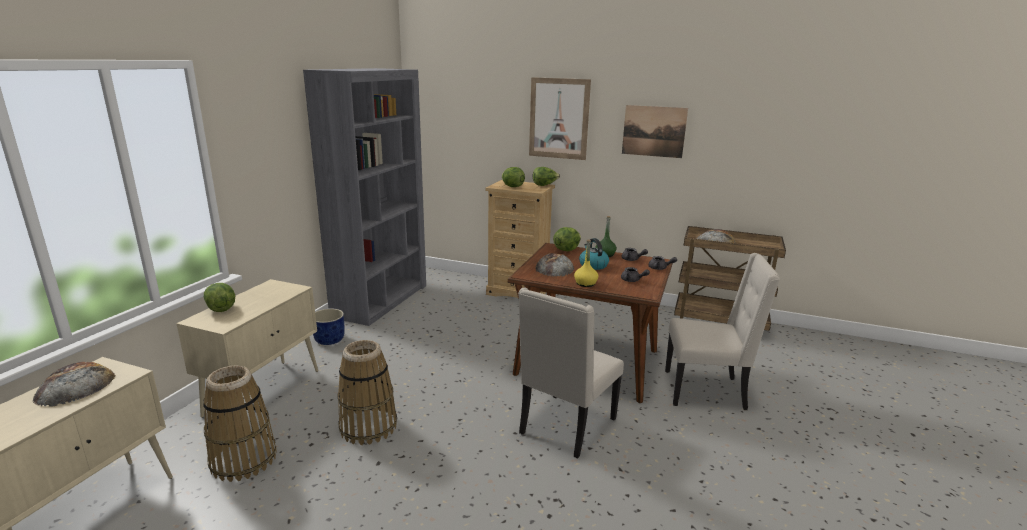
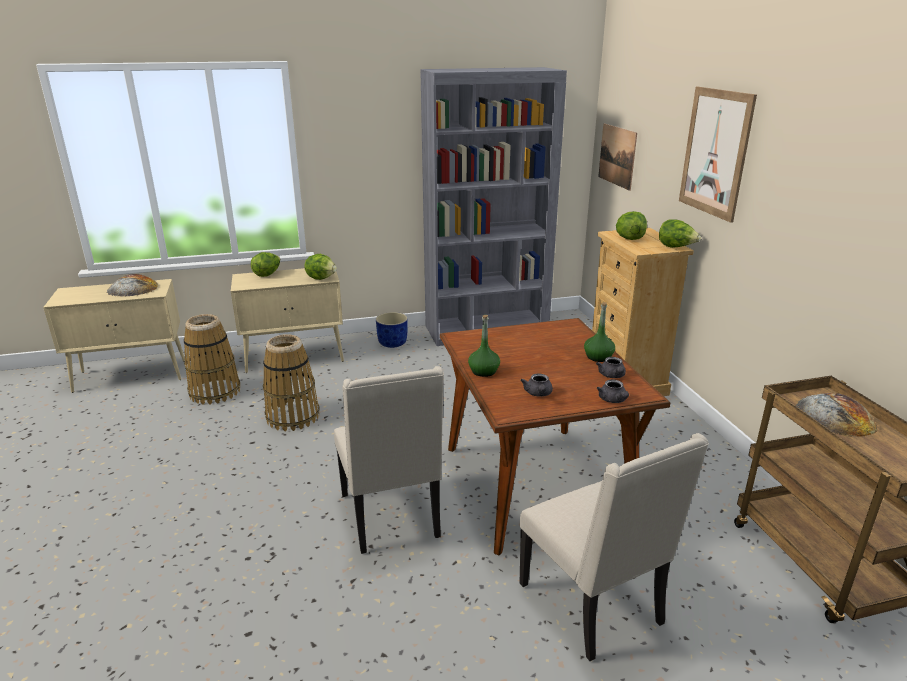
camera: 55 degrees right, 5 degrees up
(554, 268) = (503, 344): bread -> none
(565, 427) = (392, 516): beige chair -> beige chair turned 105 degrees counterclockwise
(566, 249) = (573, 333): lettuce -> lettuce (321, 278)
(585, 283) = (483, 371): yellow bottle -> green bottle
(593, 265) = (548, 360): kettle -> none
(654, 131) = (819, 195): picture -> picture (617, 156)

